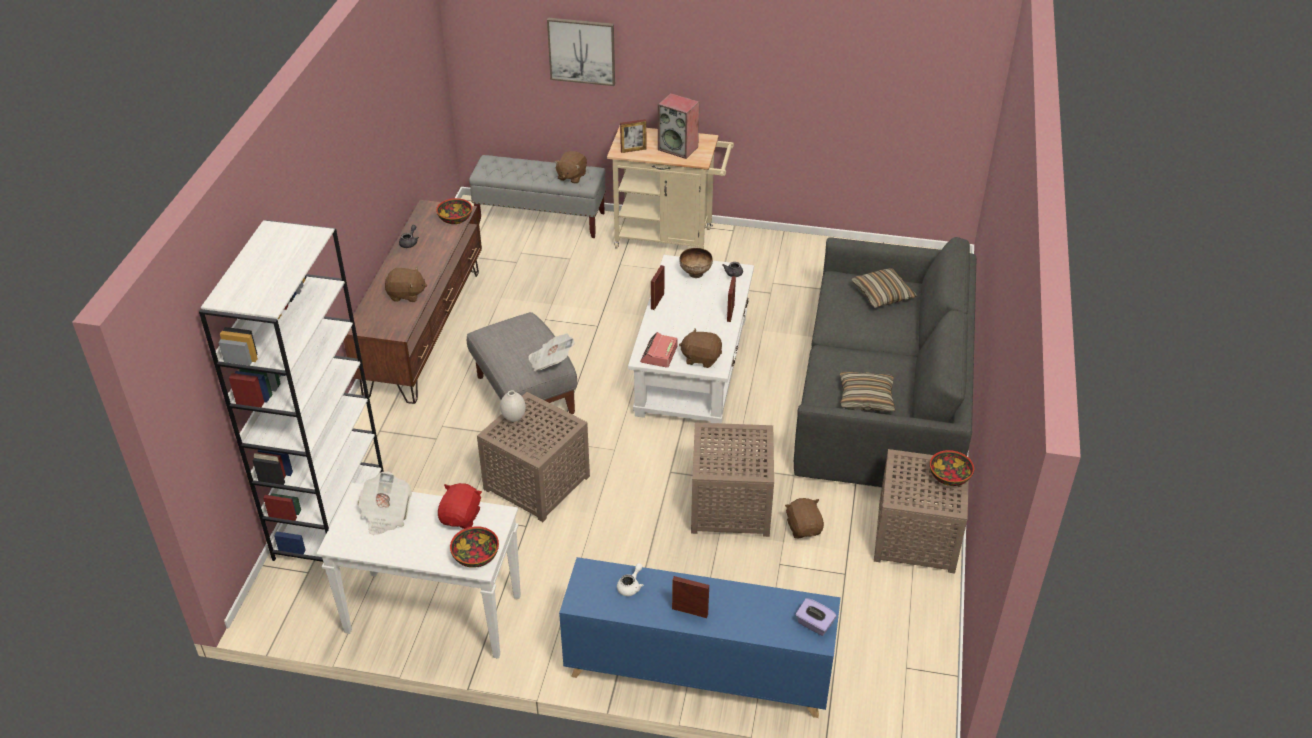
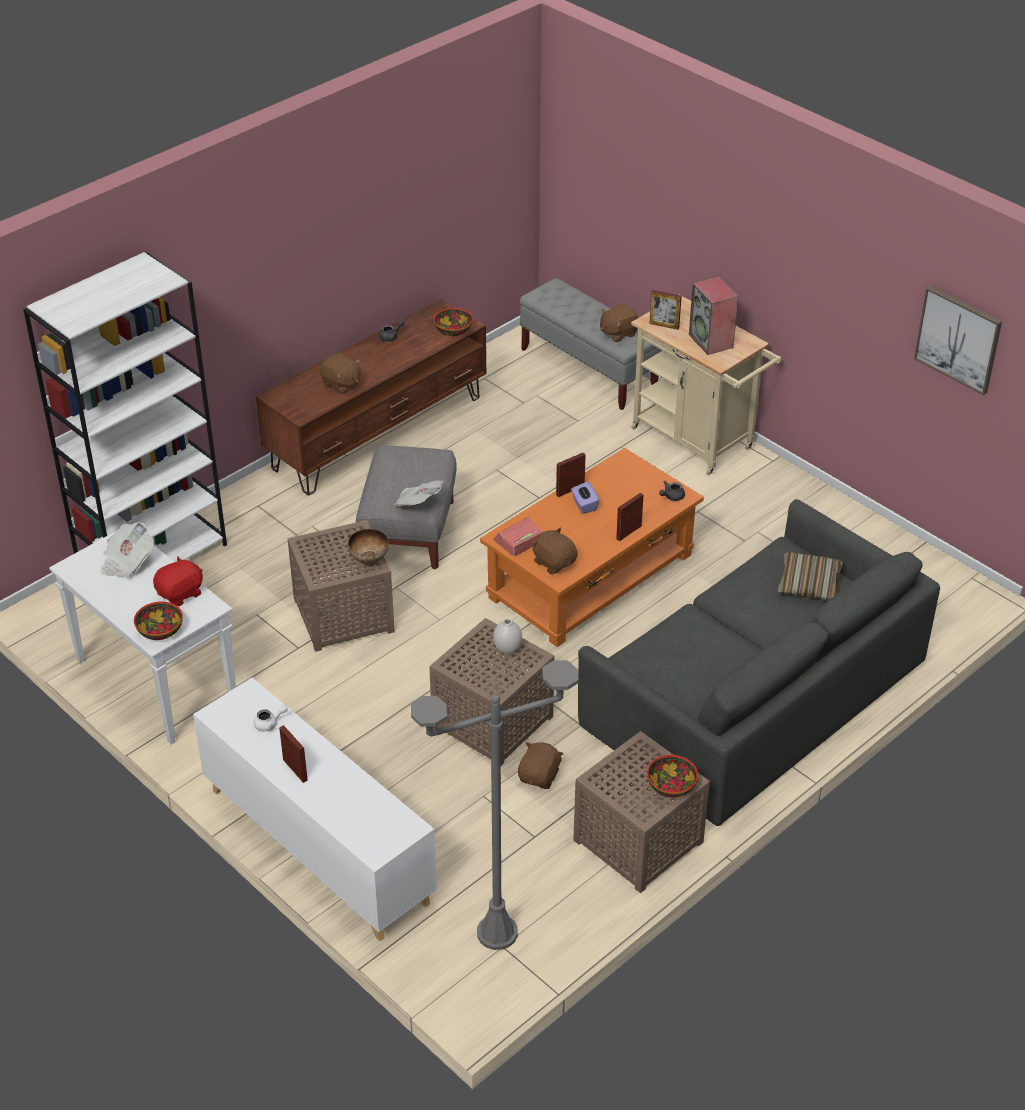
camera: 35 degrees right, 0 degrees up
(513, 418) = (332, 538): white vase -> white vase (507, 649)
(582, 51) = (656, 198): picture -> picture (958, 339)
(691, 366) = (590, 576): white coffee table -> orange coffee table
(695, 273) = (635, 479): bowl -> bowl (369, 559)
(697, 672) = (317, 845): blue cabinet -> white cabinet
(814, 624) = (386, 837): purple tissue box -> purple tissue box (584, 505)
(866, 398) = (677, 675): pillow -> none
(892, 660) = (497, 933): none -> grey floor lamp

